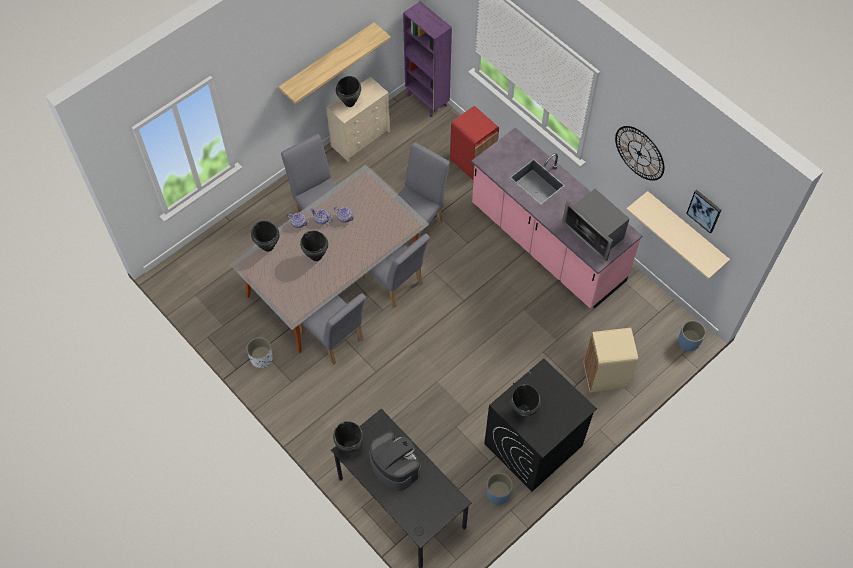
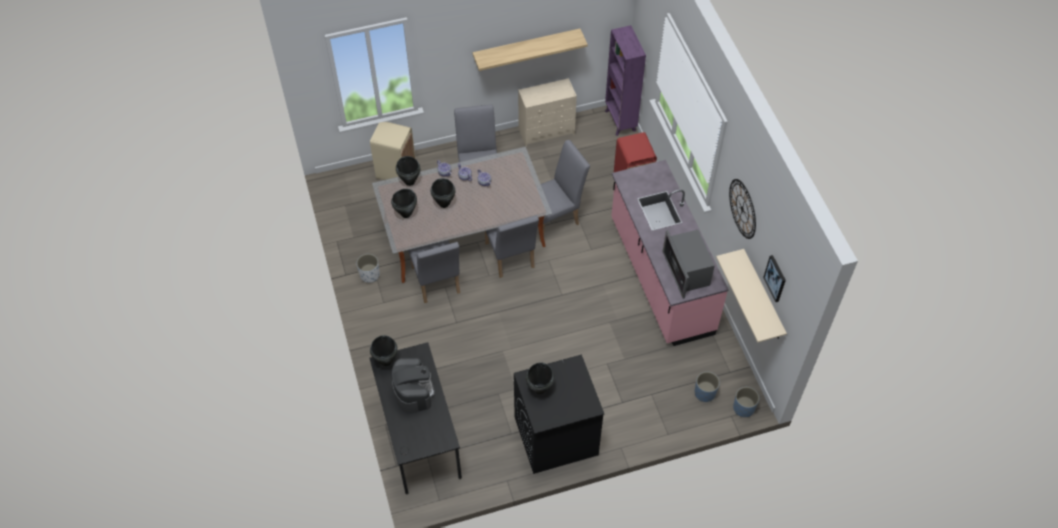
camera: 25 degrees right, 5 degrees down
(350, 103) = (539, 93): black cooking pot -> black cooking pot (406, 214)
(498, 493) = (503, 462): blue planter -> blue planter (704, 393)
(605, 376) = (651, 406): beige trash can -> beige trash can (396, 172)

